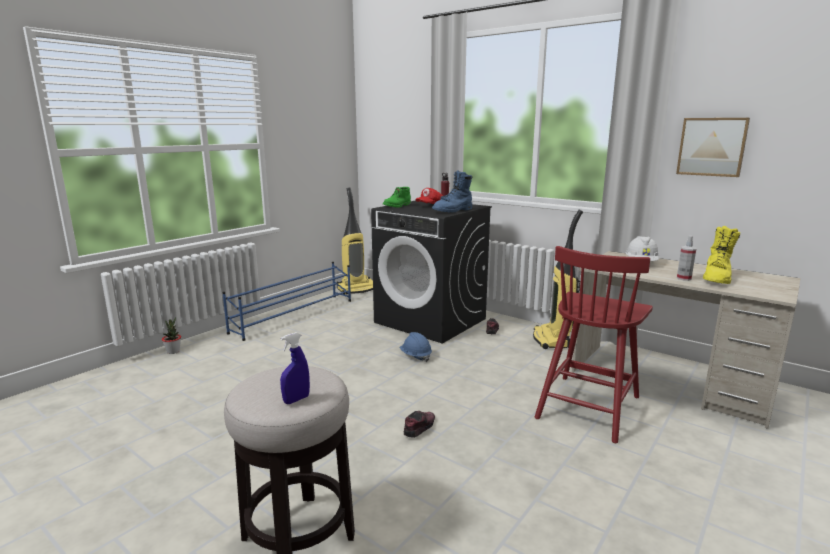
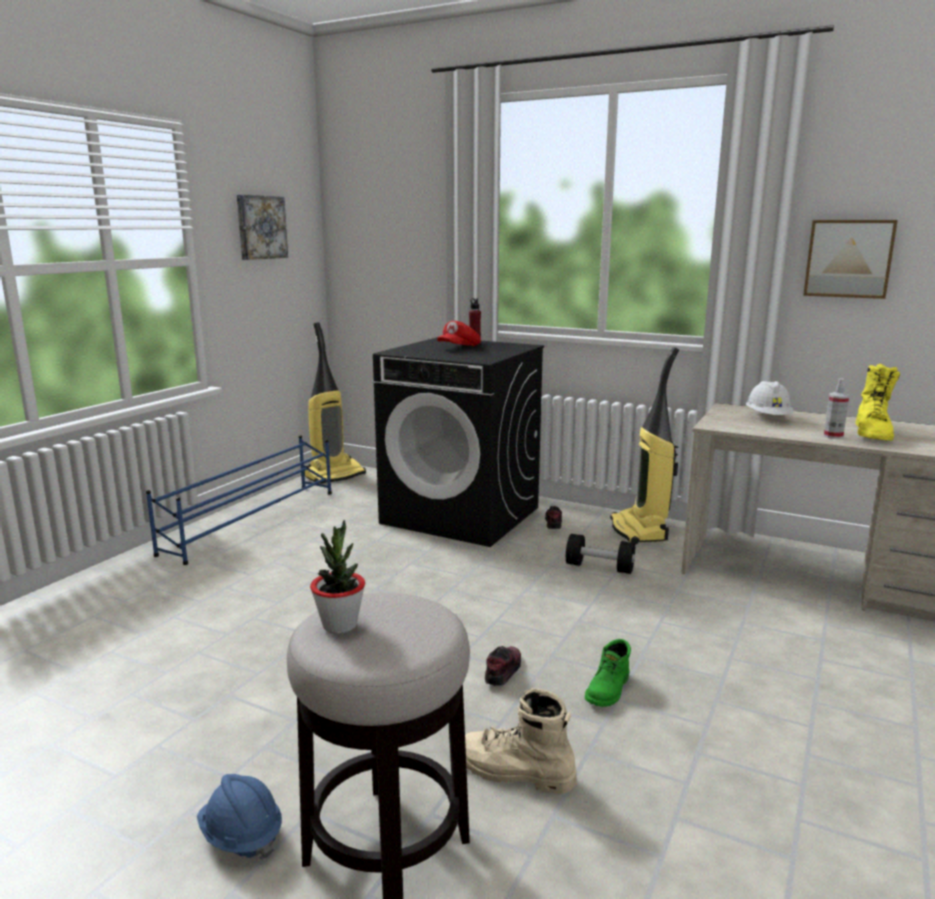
camera: 10 degrees left, 0 degrees up
(173, 351) = (75, 590): potted plant -> potted plant (340, 625)
(296, 400) = (406, 643): blue spray bottle -> none
(311, 124) = (260, 227): none -> picture
(397, 206) = (409, 349): green boot -> green boot (609, 690)
(401, 497) = (514, 772): none -> beige boot
(415, 356) = (458, 568): blue hard hat -> blue hard hat (241, 835)
(453, 211) = (496, 353): blue boot -> none
(513, 363) = (599, 567): none -> black dumbbell
(588, 406) = (719, 618): red chair -> none

